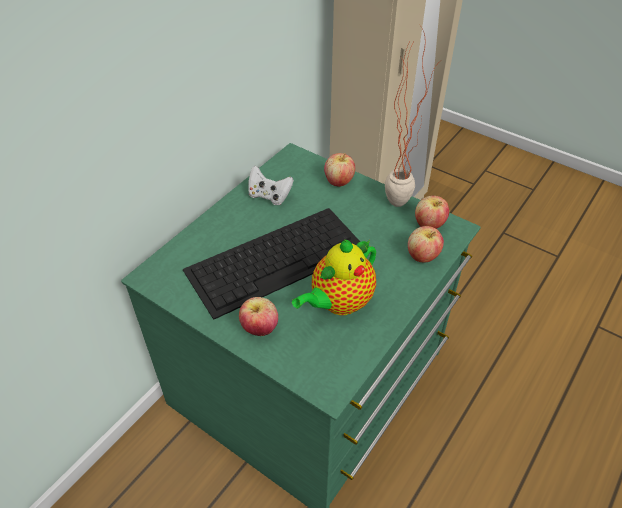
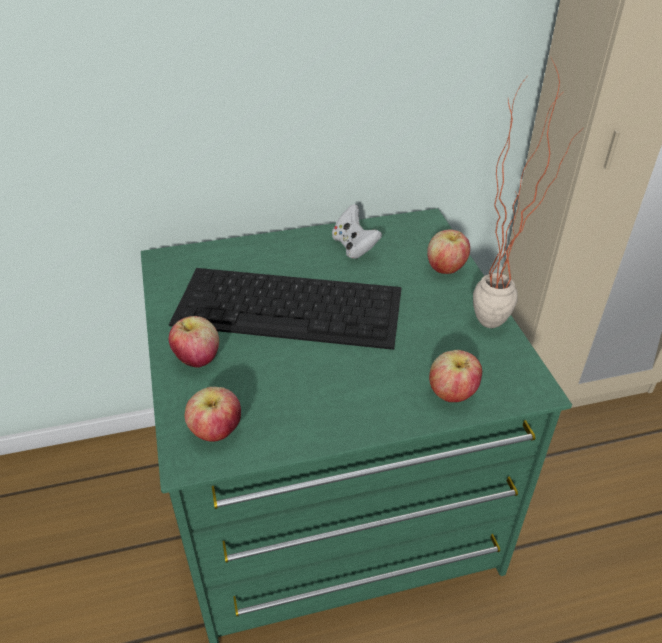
camera: 40 degrees right, 5 degrees down
(339, 303) = (299, 384): teapot -> none
(429, 225) = (502, 366): apple -> apple (216, 431)

